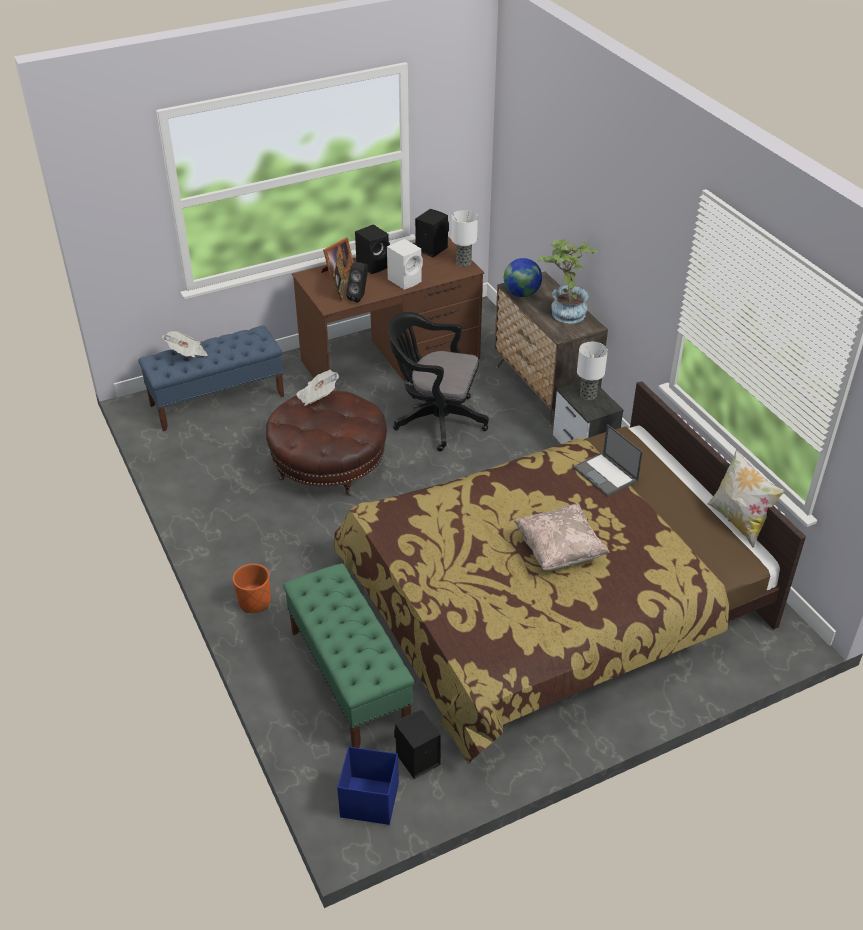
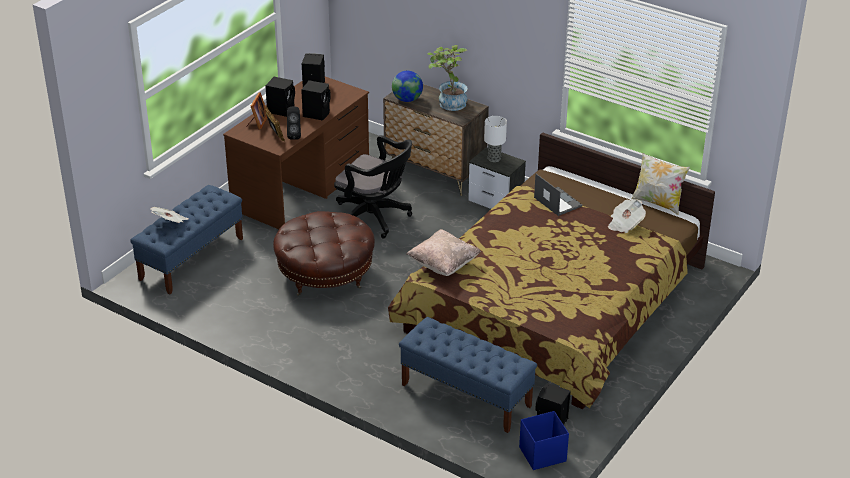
camera: 30 degrees left, 5 degrees down
(254, 602) = (357, 377): orange planter -> none
(317, 396) = (302, 220): newspaper -> newspaper (625, 224)
(349, 678) = (466, 395): green bench -> blue bench
(405, 280) = (317, 113): white speaker -> black speaker
(435, 420) = (375, 218): black office chair -> black office chair turned 135 degrees counterclockwise
(463, 262) = (347, 88): table lamp -> none
(559, 551) = (568, 255): beige pillow -> beige pillow (443, 264)
(606, 475) = (557, 201): laptop -> laptop turned 150 degrees counterclockwise

